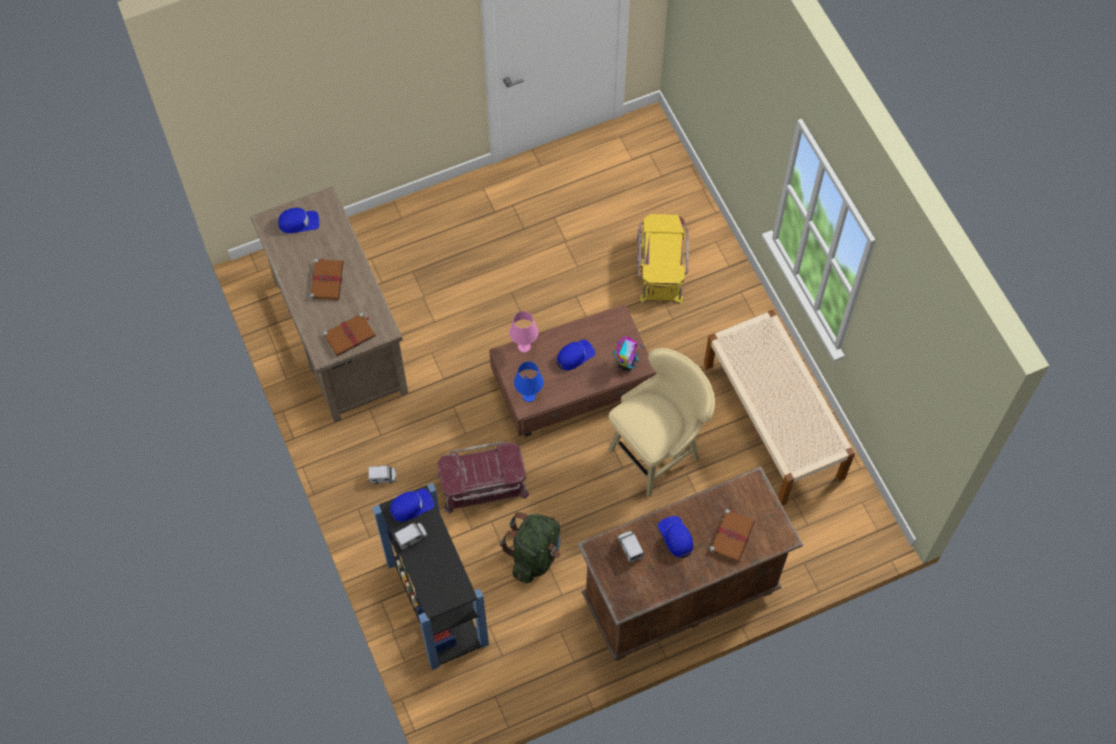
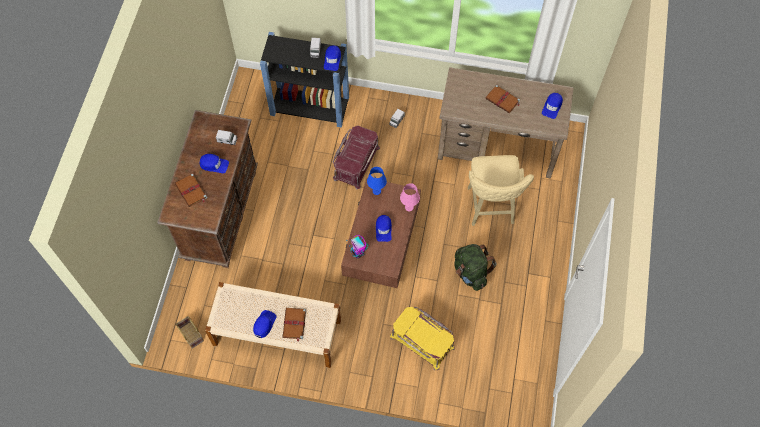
camera: 125 degrees right, 0 degrees up
(350, 335) = (458, 92): brown book -> brown book (294, 324)
(534, 554) = (299, 162): green backpack -> green backpack (471, 273)
(657, 452) = (307, 258): beige stool -> beige stool (491, 208)
(796, 395) = (264, 324): none -> blue cap
(853, 513) = (190, 334): none -> basket

